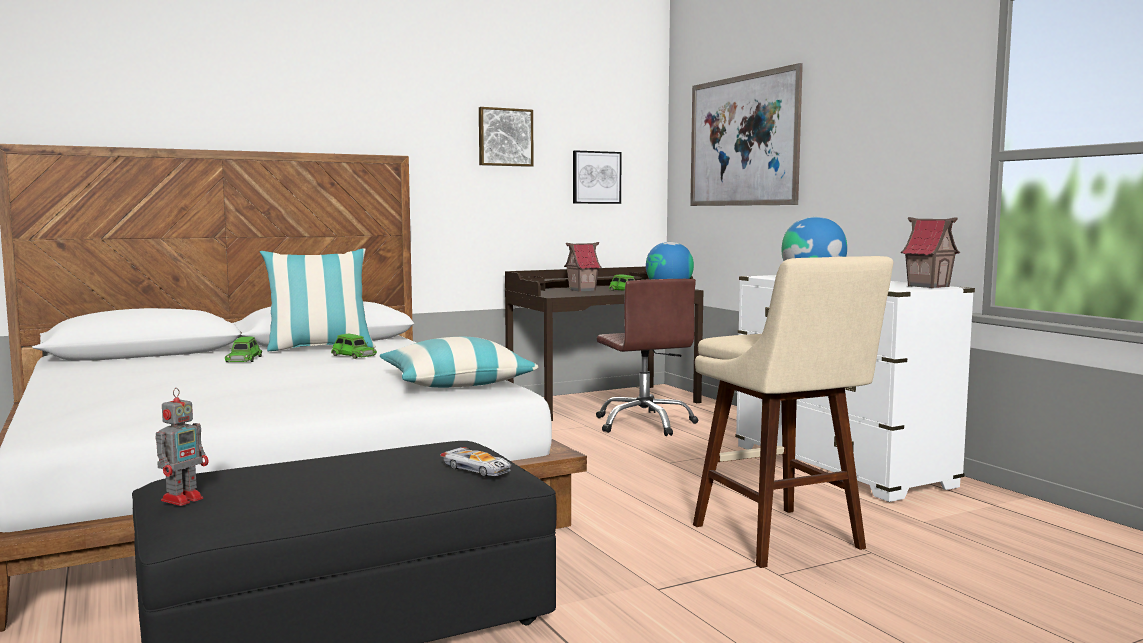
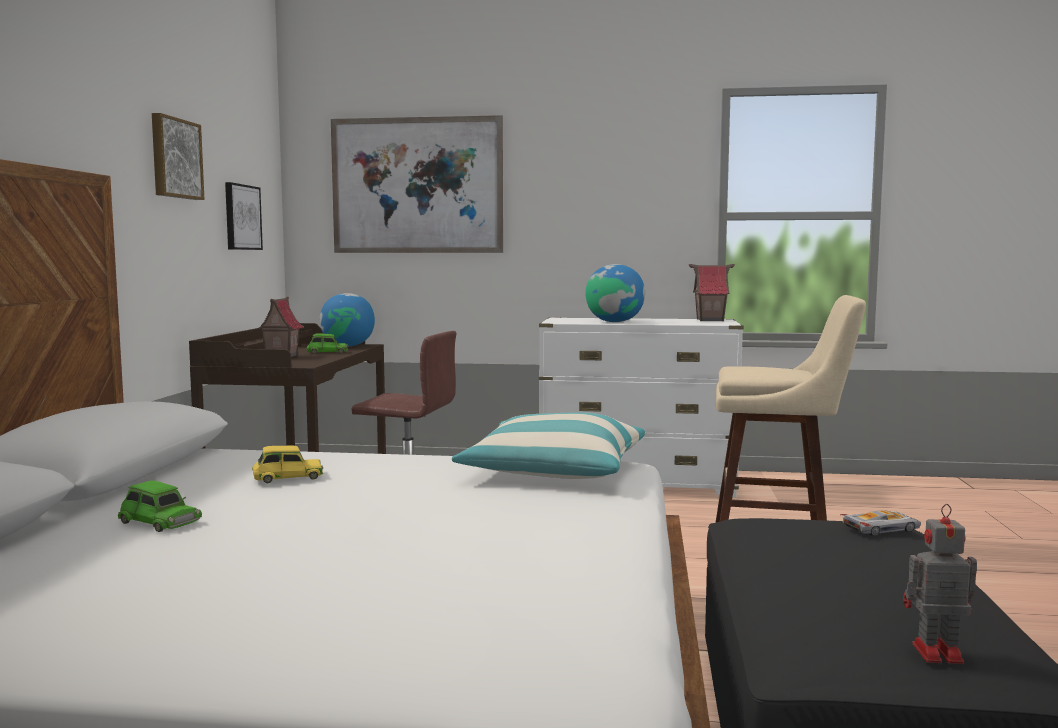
camera: 55 degrees left, 0 degrees up
(184, 499) = (934, 653): toy robot -> toy robot turned 60 degrees counterclockwise
(320, 348) = (170, 482): pillow -> none
(353, 355) = (287, 477): green toy car -> yellow toy car

